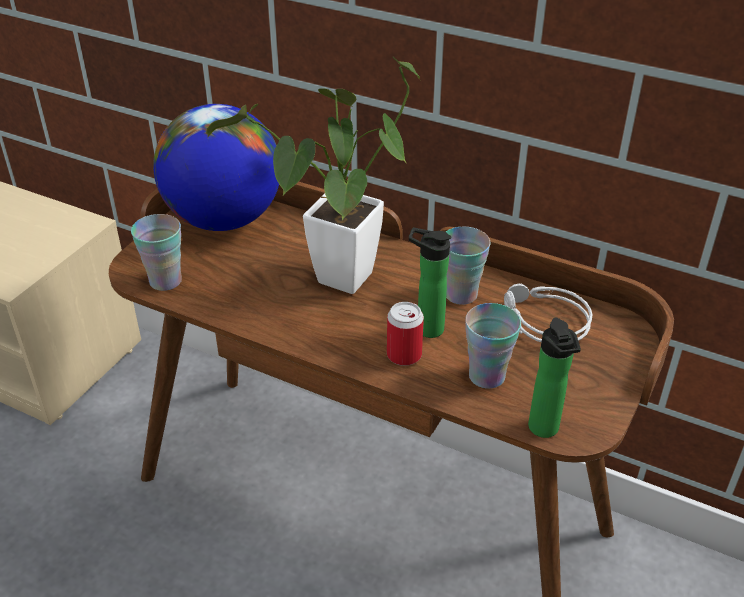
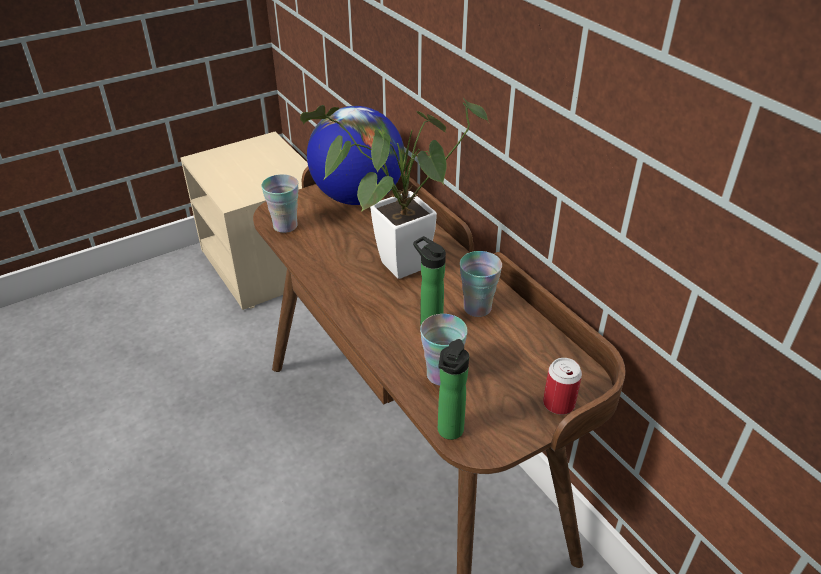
camera: 30 degrees right, 0 degrees up
(404, 355) = (396, 335): can -> can (558, 404)
(542, 321) = (523, 352): grey headphones -> none

